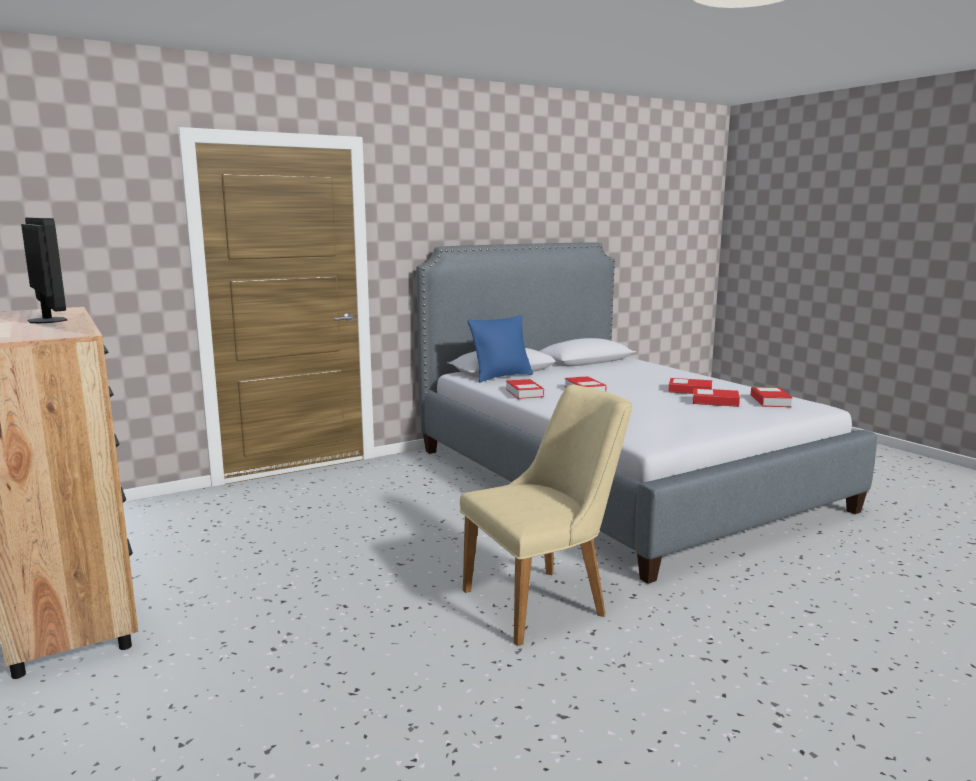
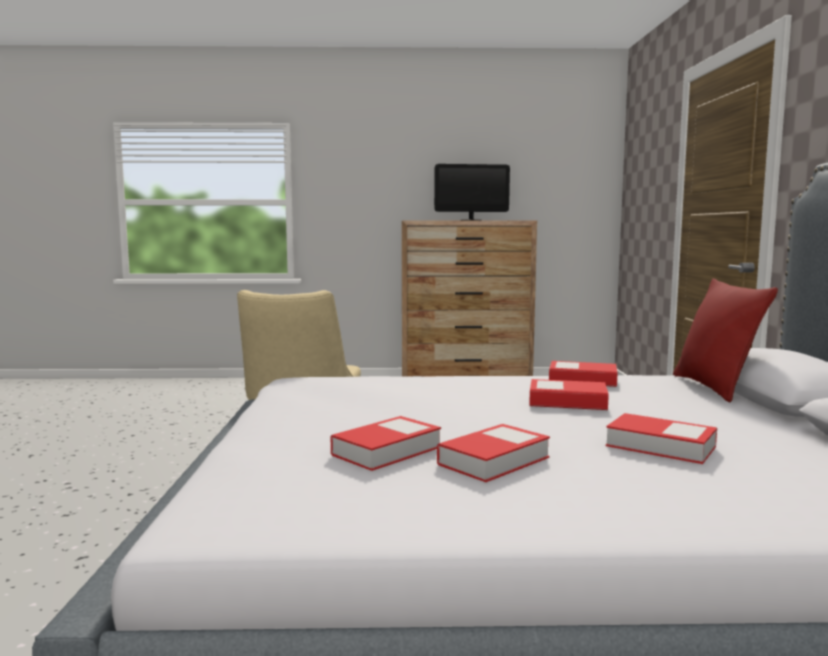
camera: 120 degrees right, 5 degrees down
(501, 377) = (714, 387): blue pillow -> red pillow
(770, 401) = (314, 492): book -> book (660, 446)

